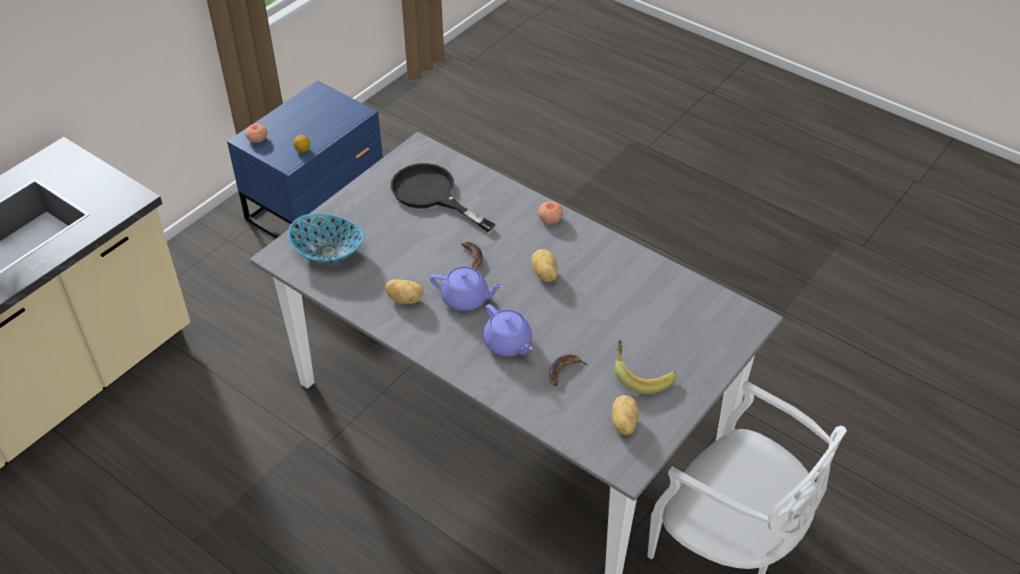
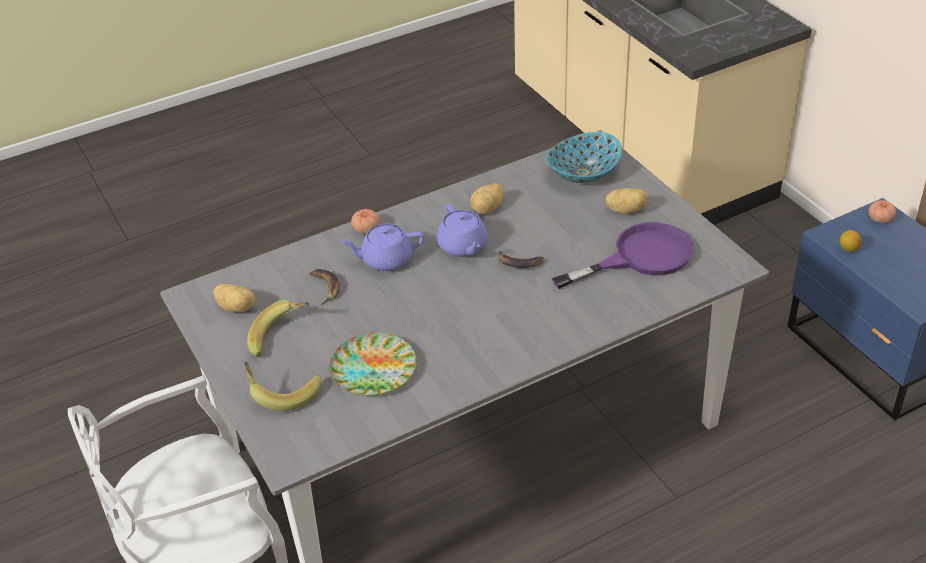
camera: 115 degrees right, 5 degrees down
(432, 195) = (640, 257): black frying pan -> purple frying pan
(466, 299) = (463, 246): purple teapot -> purple teapot turned 60 degrees counterclockwise
(544, 274) = (464, 309): potato -> potato (626, 210)
(550, 219) = (551, 339): tomato -> tomato (366, 229)
(639, 304) = (373, 370): none -> plate
(696, 348) = (282, 393): none -> banana

